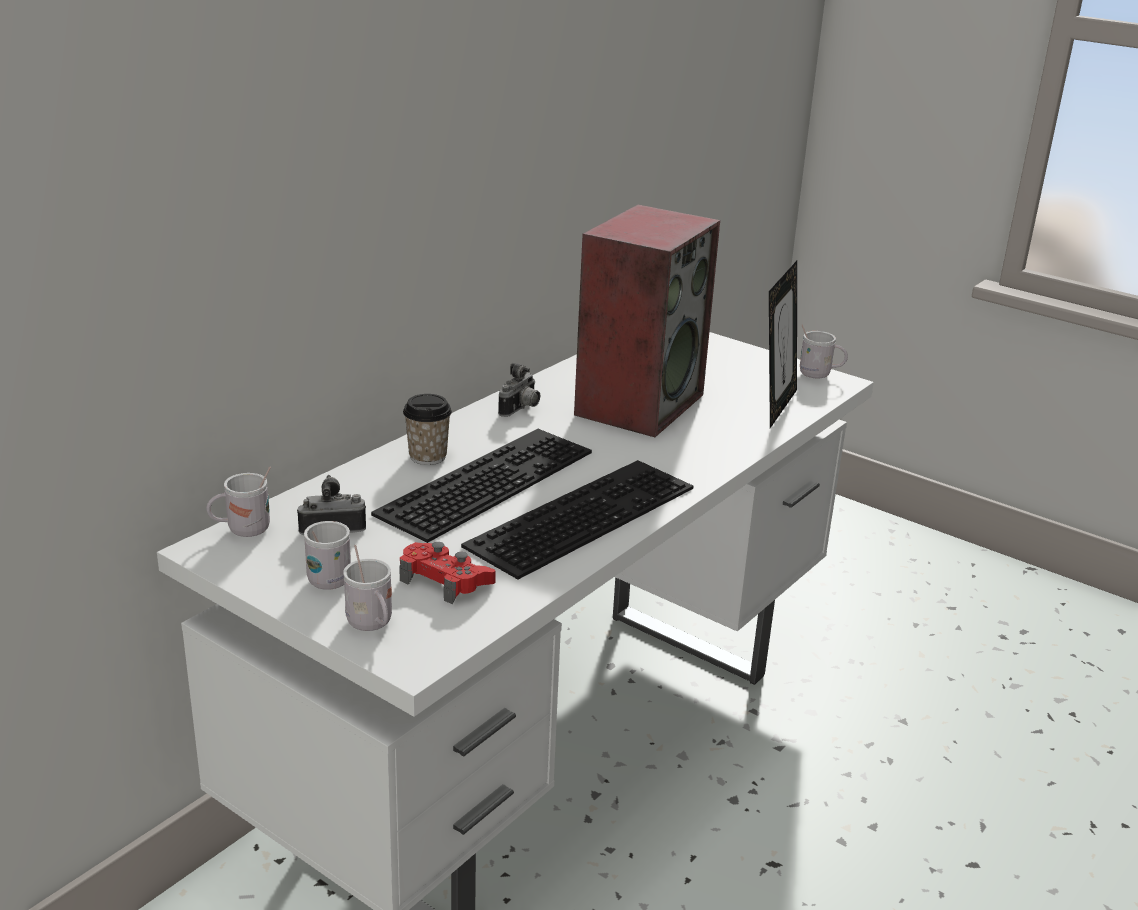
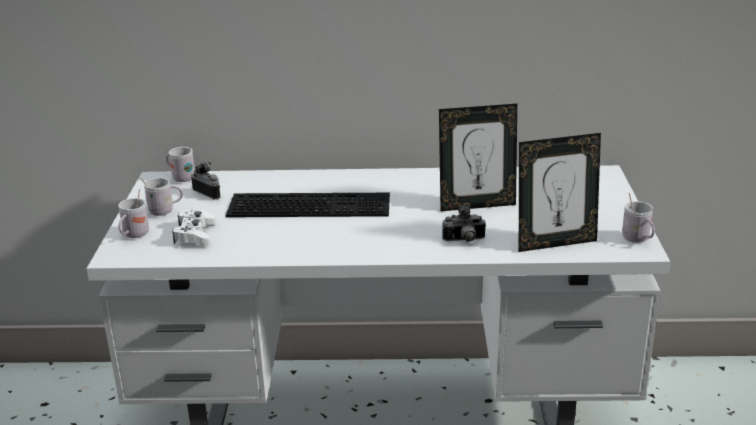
camera: 55 degrees right, 0 degrees up
(427, 456) = (314, 182): cup -> none
(445, 580) = (195, 235): red game controller -> white game controller
(521, 409) = (408, 181): camera -> camera (464, 241)
(580, 513) = (312, 239): keyboard -> none
(638, 403) = (476, 205): speaker -> picture frame

